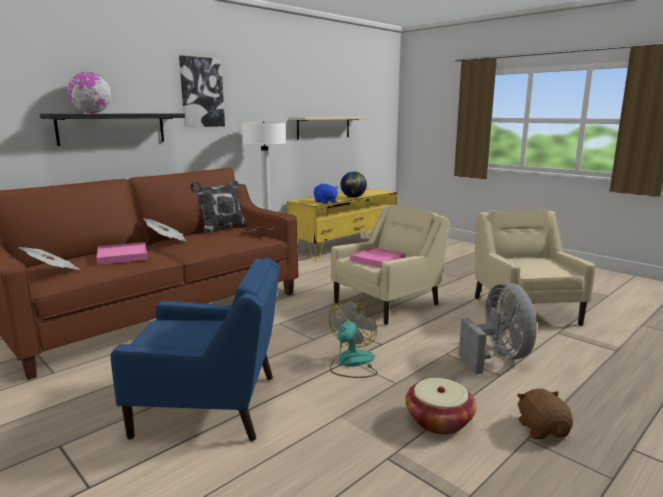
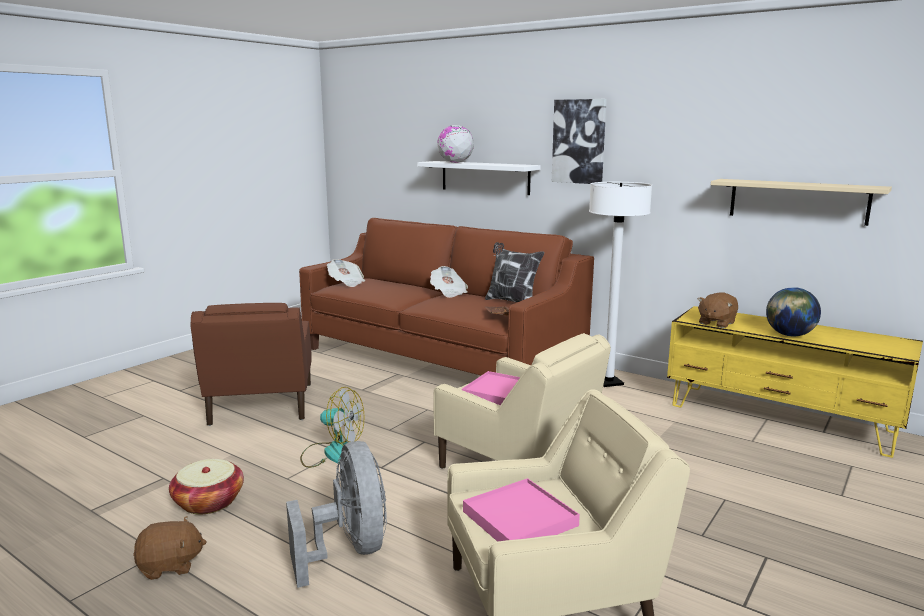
camera: 80 degrees right, 0 degrees up
(112, 128) = (485, 177): black shelf -> white shelf
(123, 256) = (390, 290): pink tray -> pink tray (519, 519)
(210, 406) = (261, 405): blue armchair -> brown armchair
(325, 202) = (716, 323): blue plush toy -> brown plush toy
(497, 357) = (349, 550): grey fan -> grey fan turned 90 degrees counterclockwise

